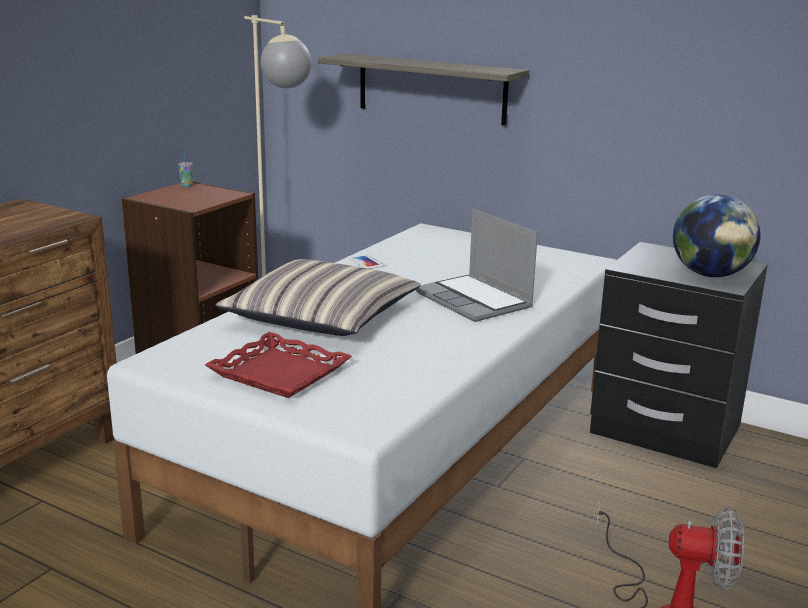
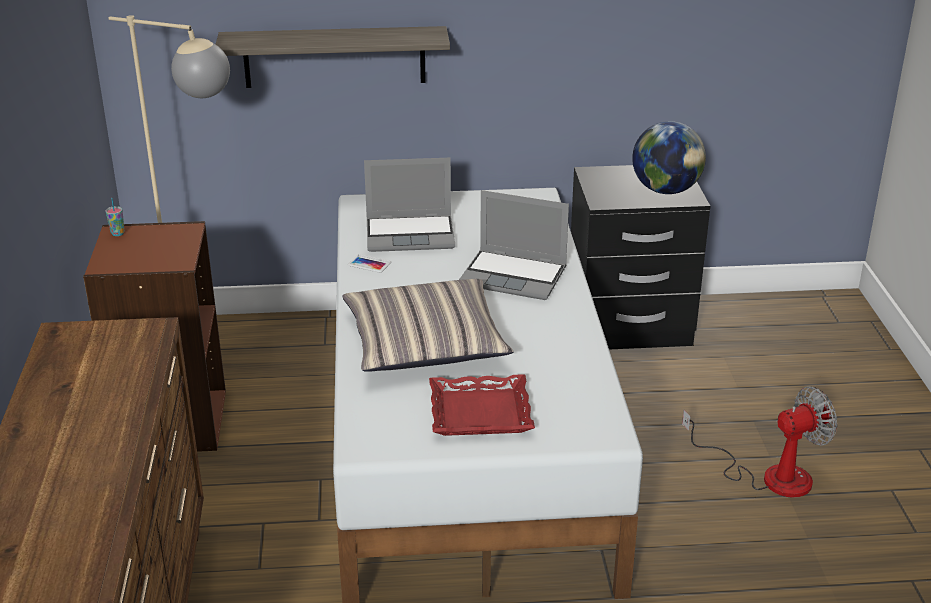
camera: 35 degrees left, 10 degrees up
(433, 255) = (411, 234): none -> laptop

